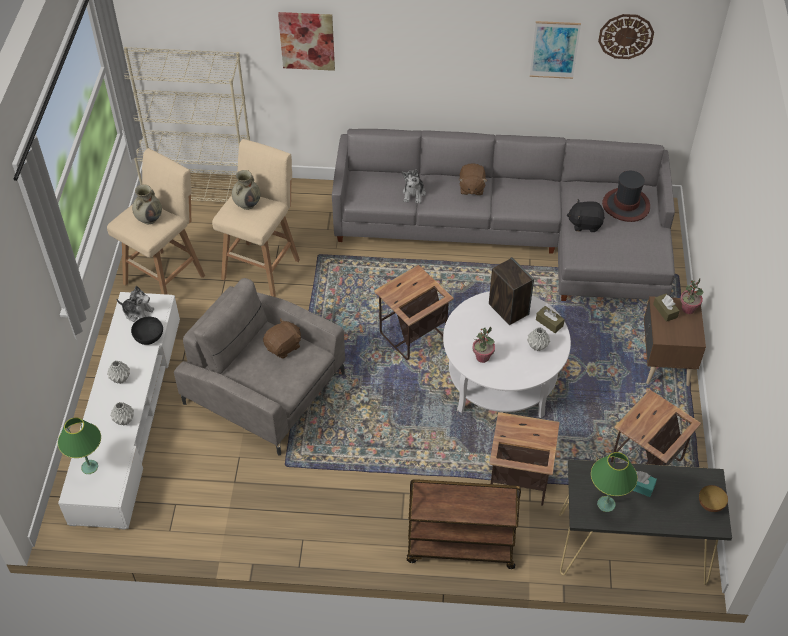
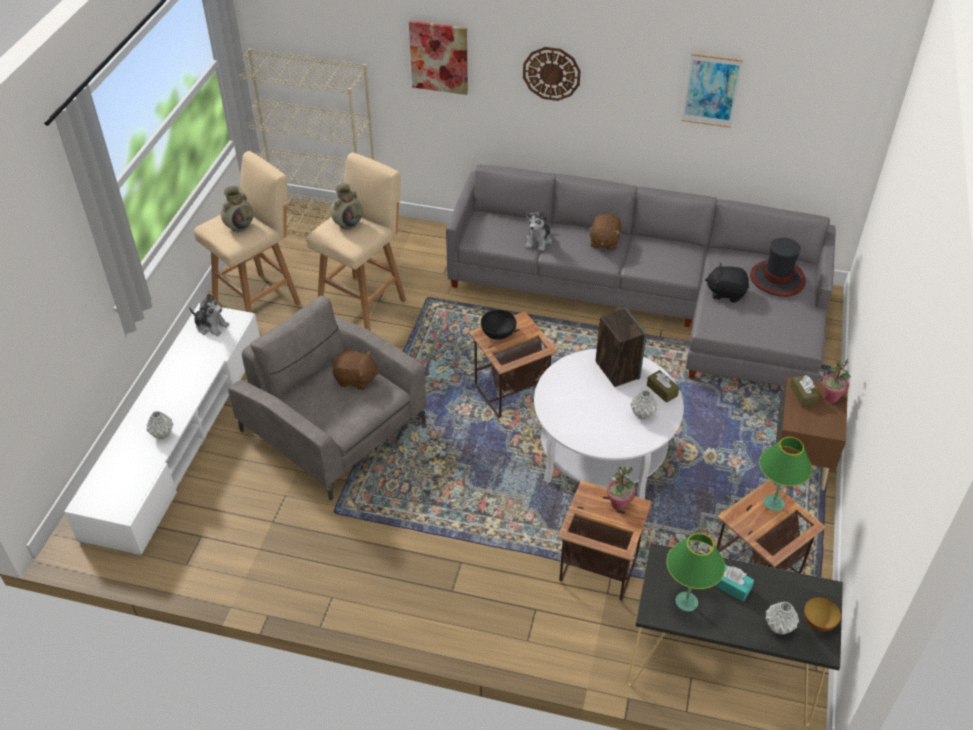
camera: 10 degrees right, 5 degrees down
(90, 467) = (110, 478): green table lamp -> green table lamp (774, 503)
(120, 379) = (172, 391): grey vase -> grey vase (779, 627)
(148, 336) = (215, 351): black bowl -> black bowl (498, 332)
(284, 347) = (355, 379): brown plush toy -> brown plush toy turned 45 degrees clockwise
(460, 547) = (512, 634): brown cart -> none
(482, 357) = (575, 417): potted plant -> potted plant (619, 503)
(626, 36) = (794, 80): wall clock -> wall clock (551, 73)

